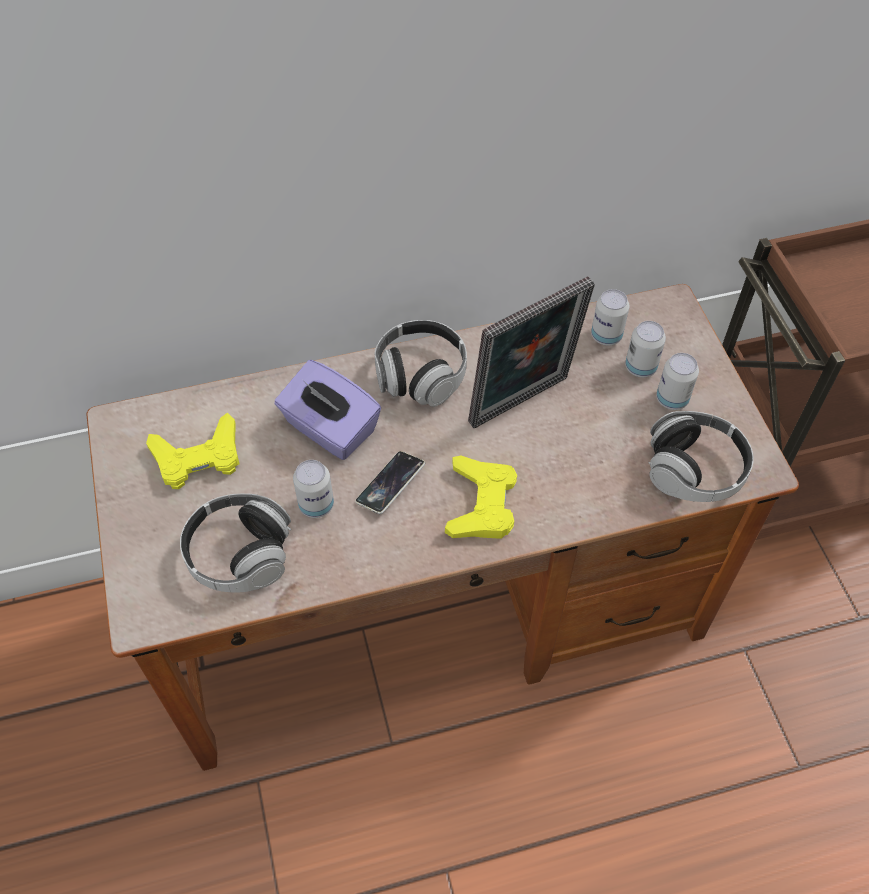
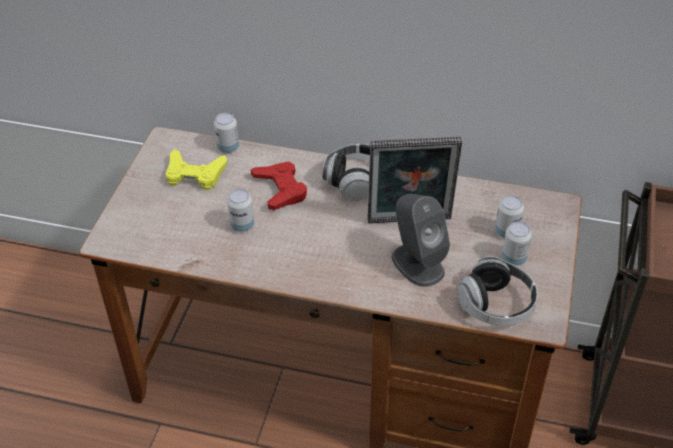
camera: 30 degrees right, 10 degrees down
(240, 555) = (180, 233): headphones -> none
(330, 429) = (280, 189): purple tissue box -> red game controller
(390, 485) = (293, 233): phone -> none
(481, 504) = (340, 265): yellow game controller -> none
(569, 457) = (417, 263): none -> grey speaker
(606, 336) = (497, 205): can -> can (228, 148)

